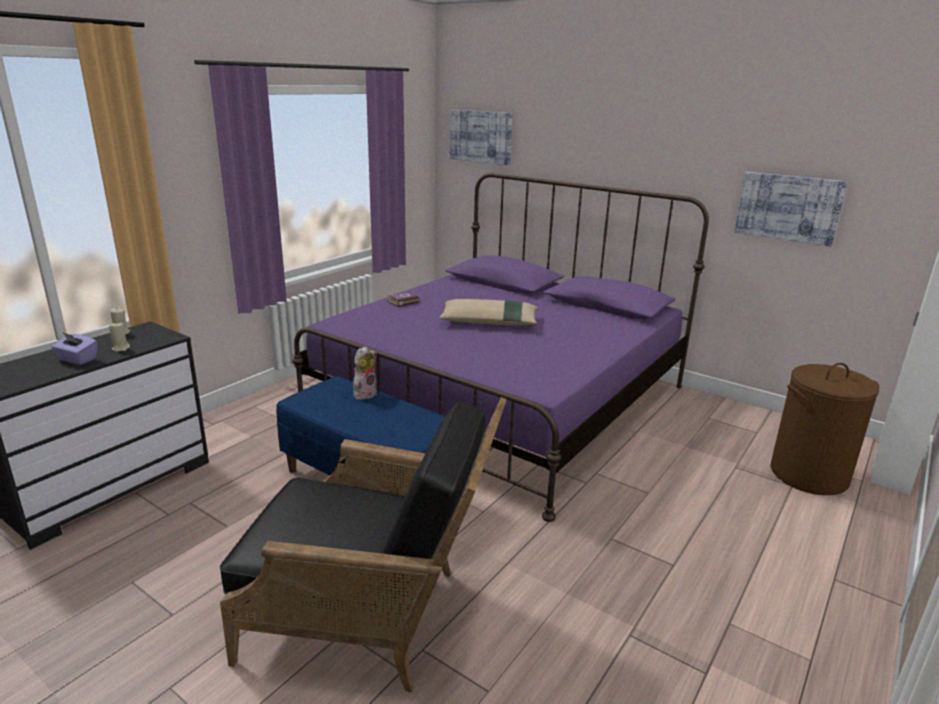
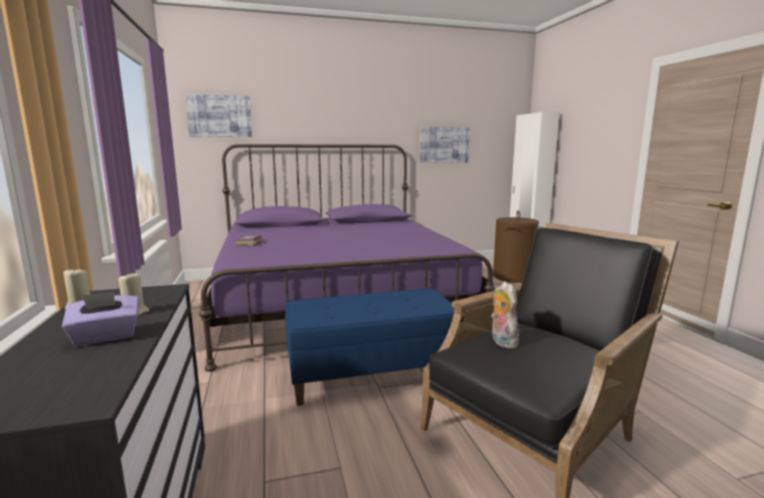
camera: 50 degrees left, 10 degrees down
(364, 393) = (339, 300): plush toy -> plush toy (501, 341)
(489, 322) = (338, 237): beige pillow -> none

